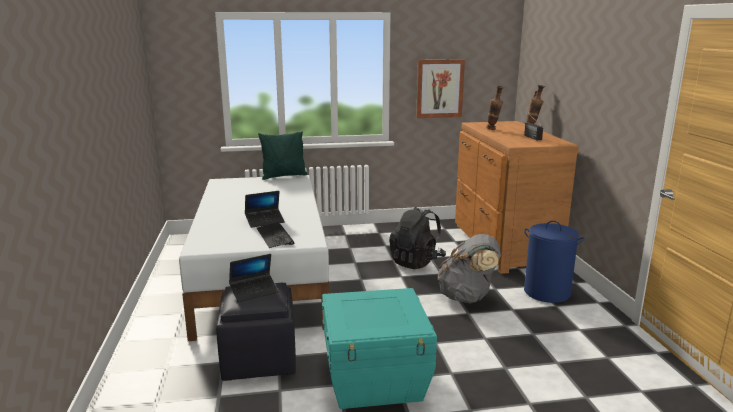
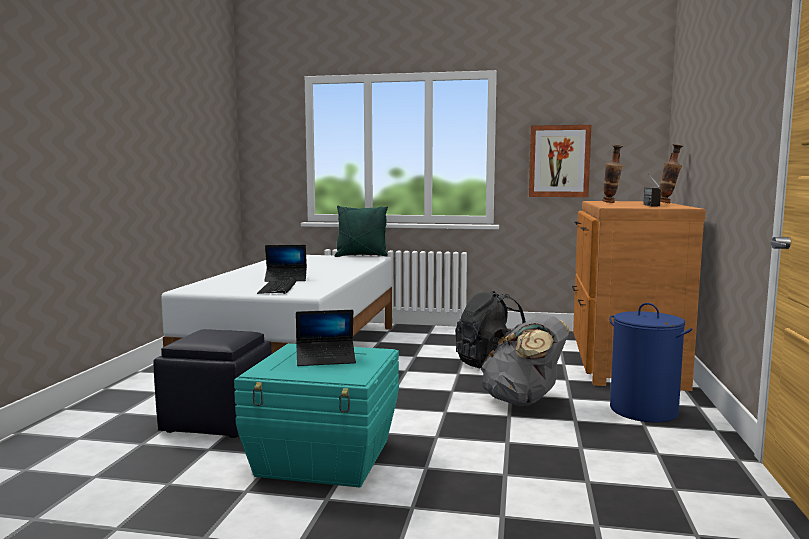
camera: 20 degrees right, 10 degrees down
(254, 291) = (216, 333): laptop -> laptop (326, 359)

